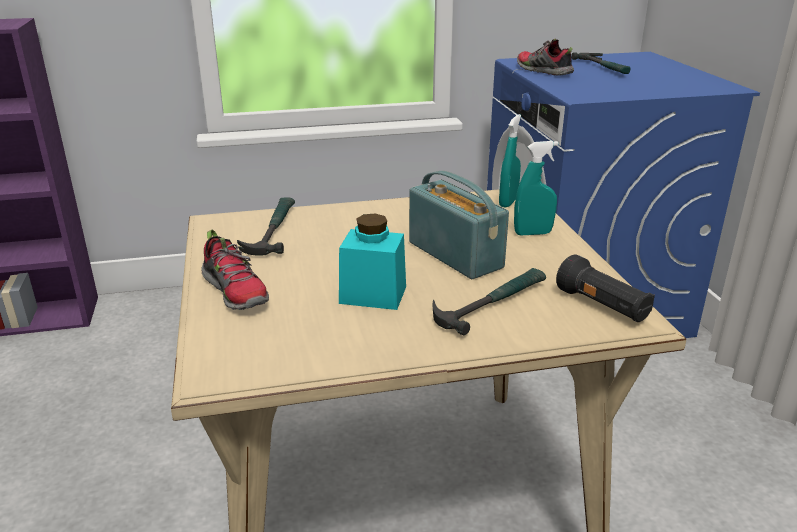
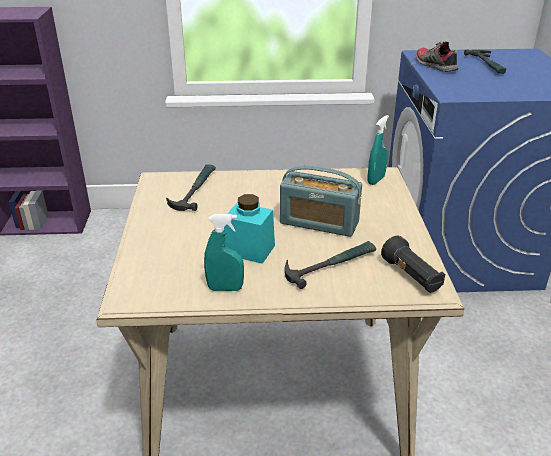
camera: 10 degrees right, 5 degrees up
(236, 291) = (157, 238): shoe -> none
(455, 255) = (319, 223): radio -> radio turned 135 degrees clockwise
(533, 233) = (384, 209): turquoise spray bottle -> turquoise spray bottle (225, 288)

